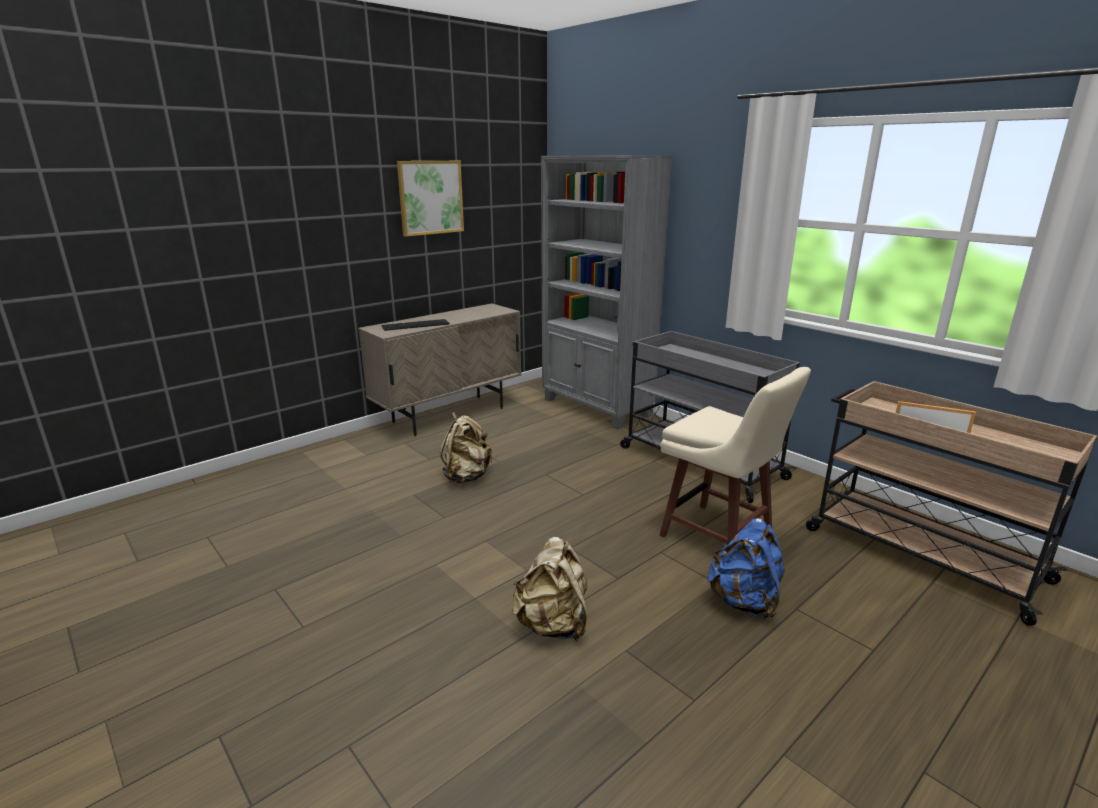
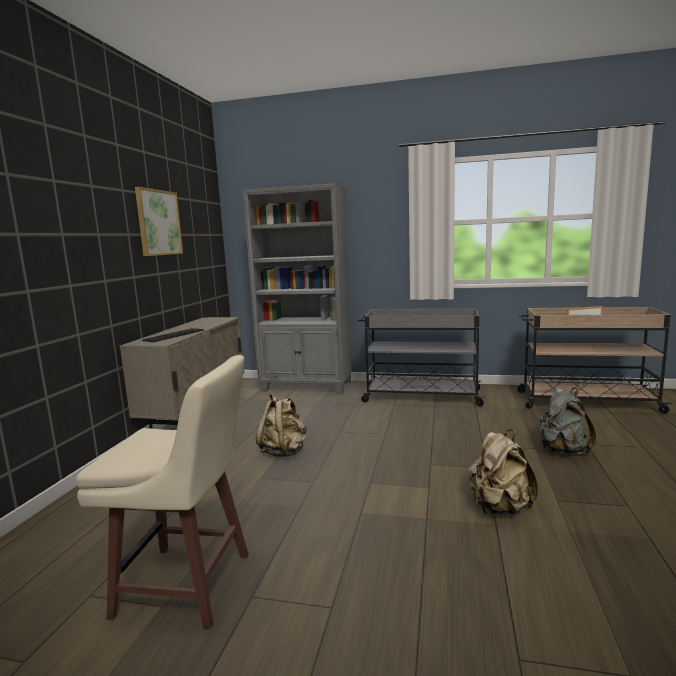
camera: 35 degrees left, 10 degrees down
(718, 537) = (496, 427): beige stool -> beige stool (187, 586)
(744, 602) = (562, 451): blue backpack -> grey backpack

